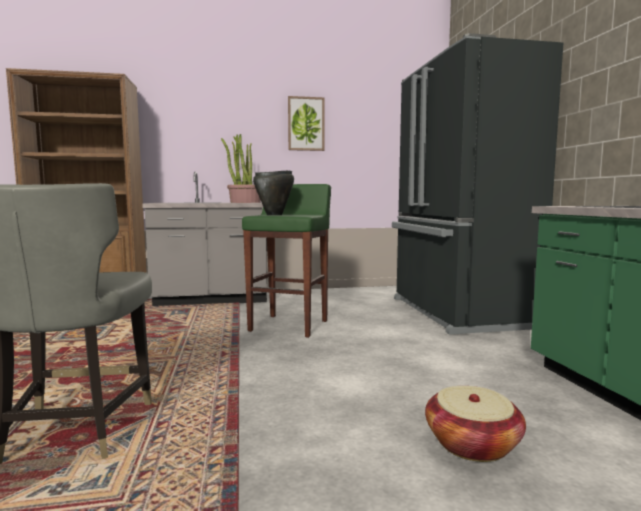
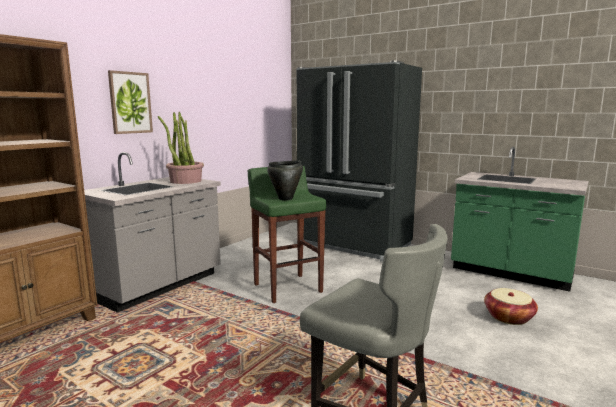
camera: 45 degrees left, 5 degrees up
(306, 124) = (204, 94): picture -> picture (130, 103)

